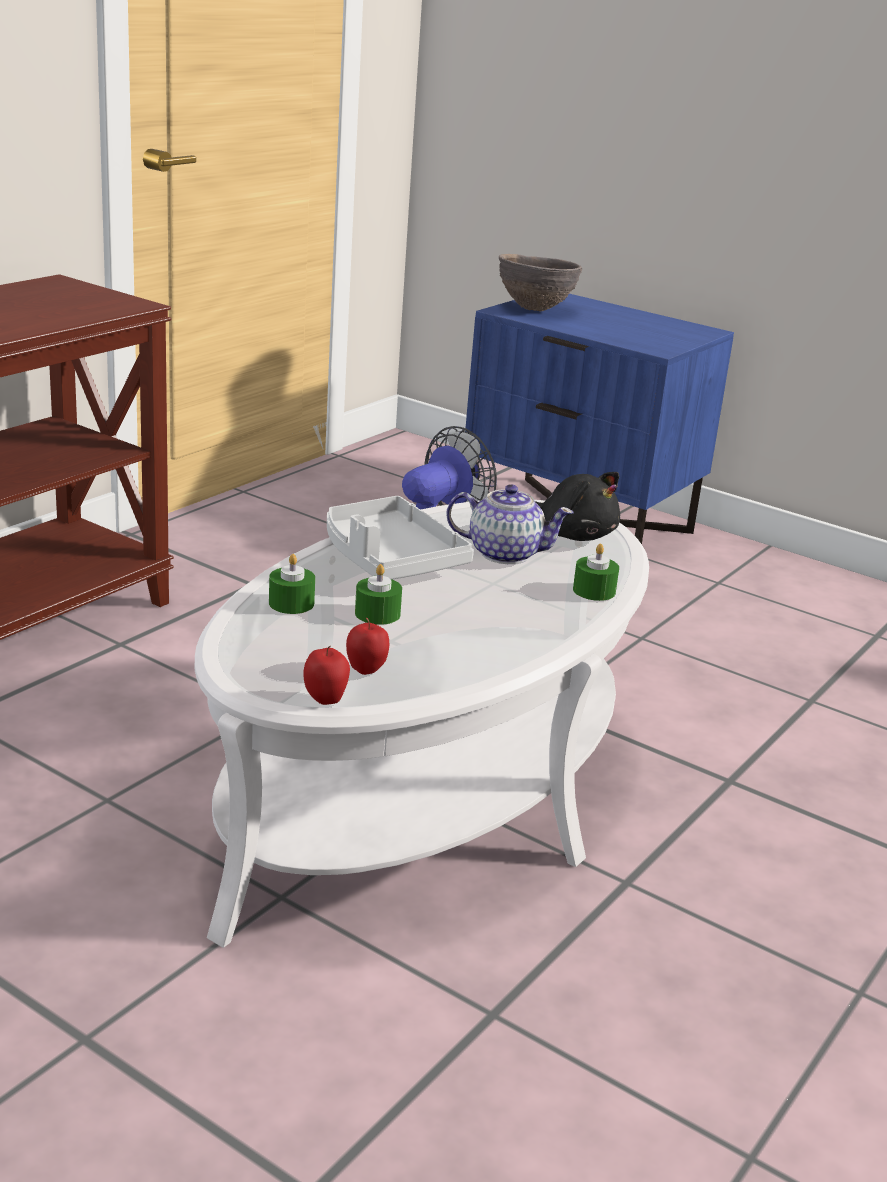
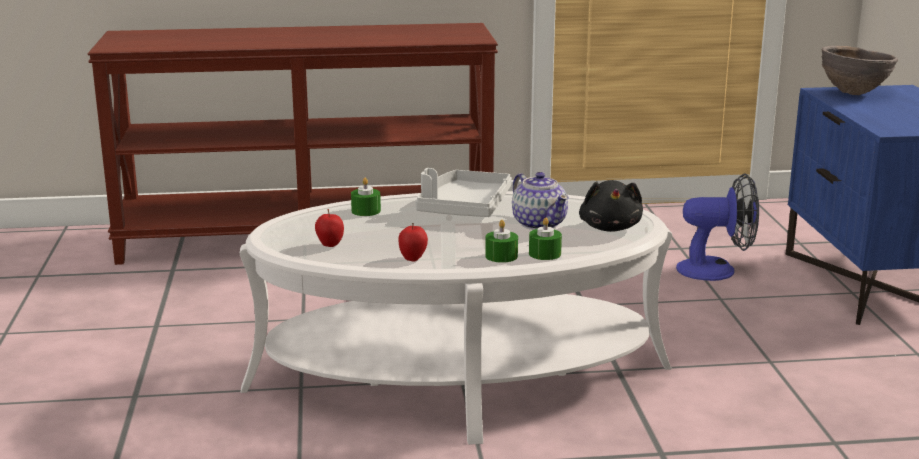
camera: 50 degrees right, 5 degrees down
(325, 699) = (283, 248): apple -> apple (413, 259)
(377, 614) = (396, 227): green candle -> green candle (501, 256)

